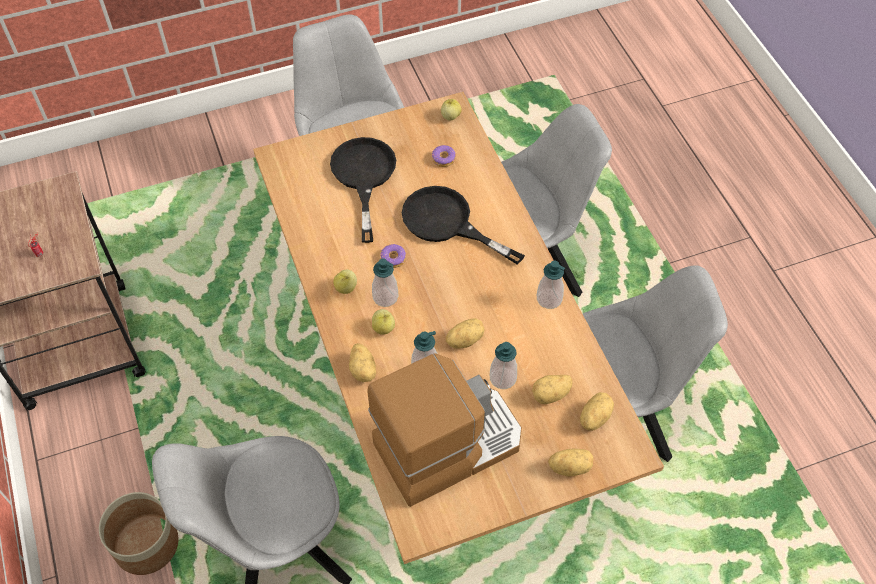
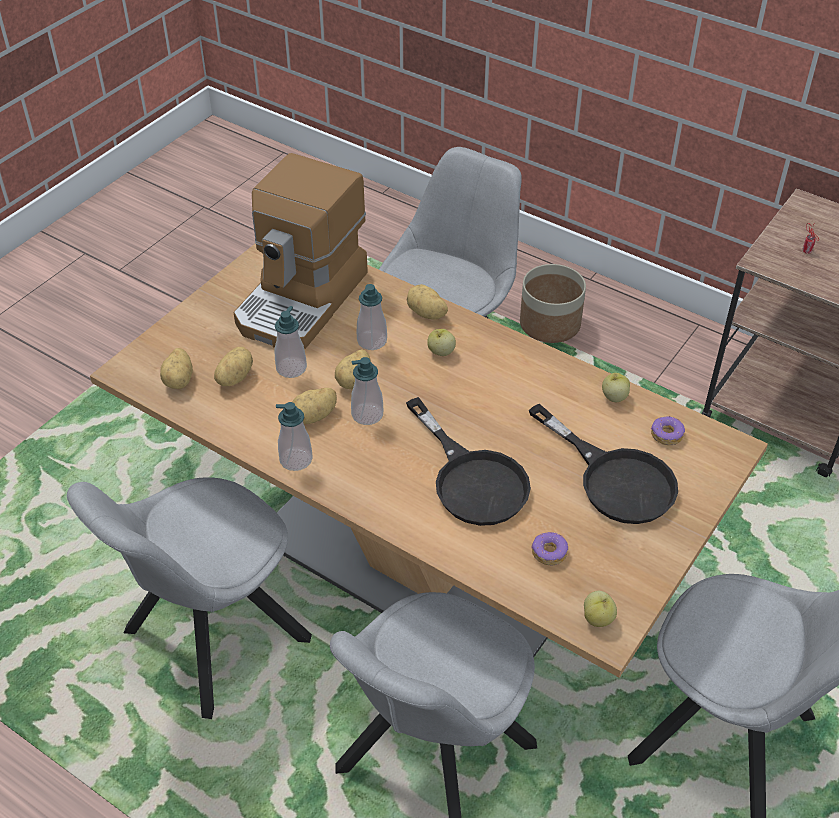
camera: 145 degrees right, 10 degrees down
(346, 288) = (511, 365): apple -> apple (614, 397)
(385, 297) = (466, 377): soap dispenser -> soap dispenser (367, 414)
(393, 259) = (493, 413): donut -> donut (666, 435)
(447, 223) = (472, 479): black frying pan -> black frying pan turned 60 degrees clockwise
(569, 466) = (180, 334): potato -> potato (315, 416)

